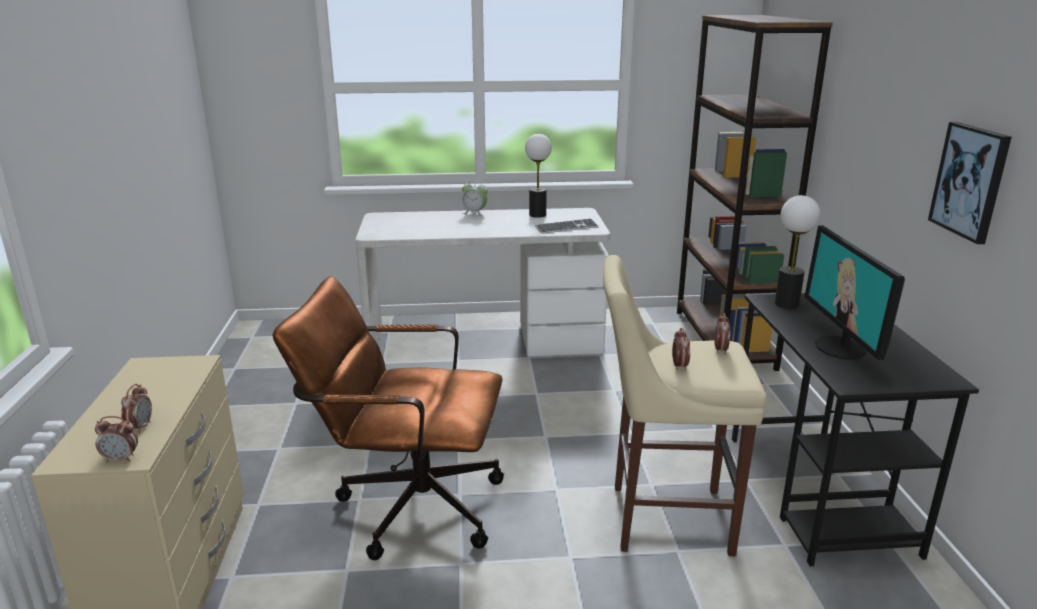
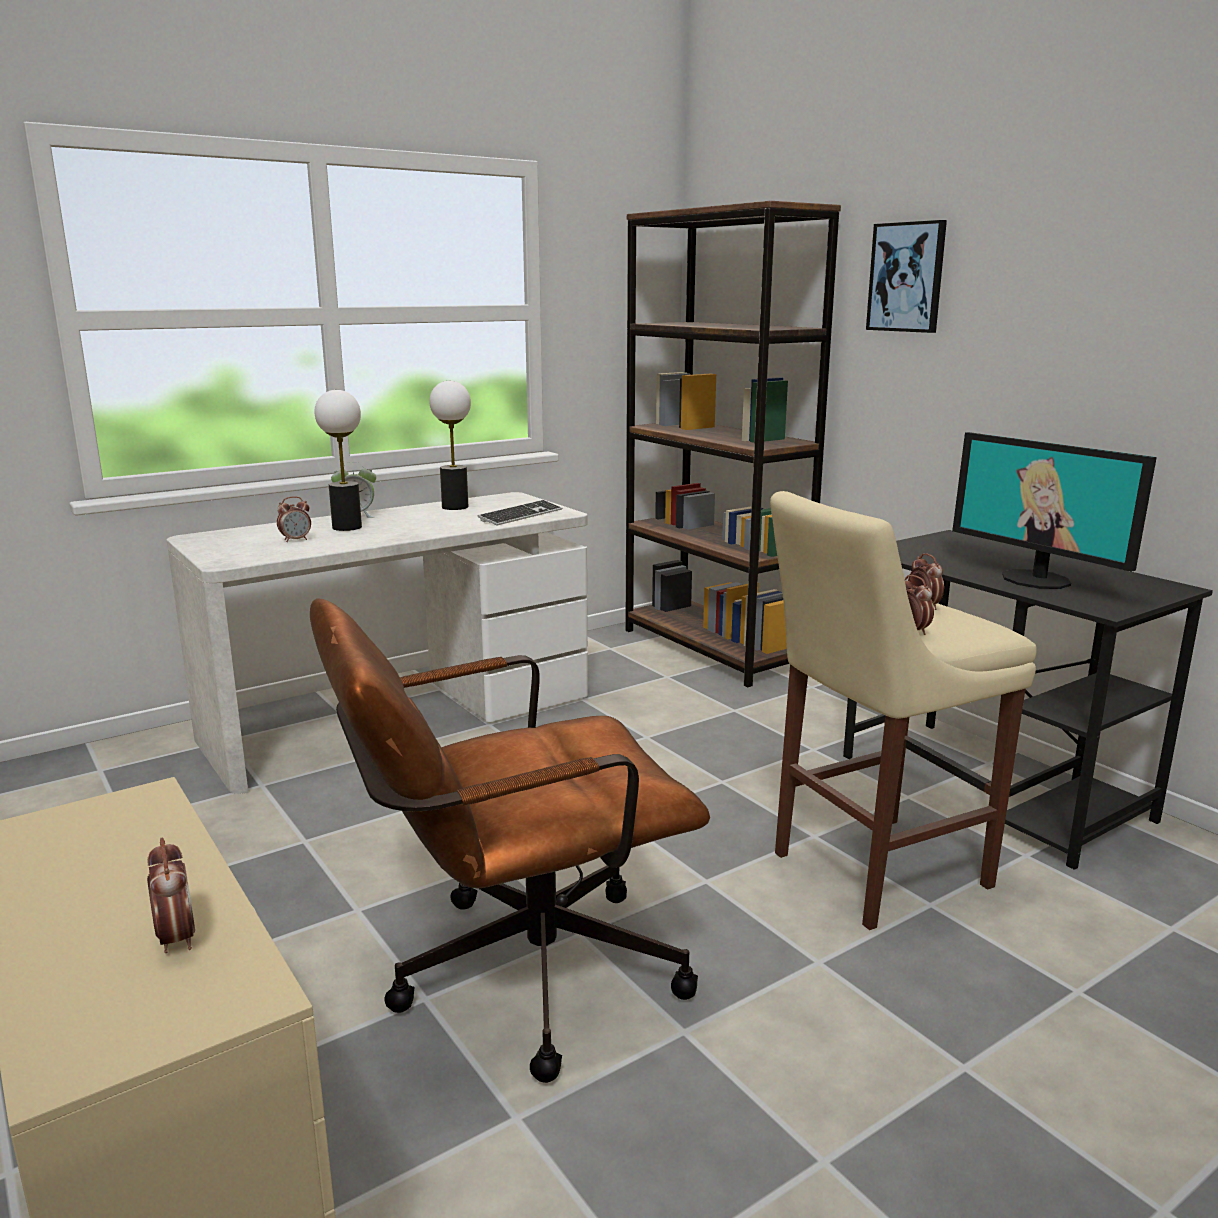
camera: 30 degrees left, 5 degrees down
(121, 459) = (217, 1010): alarm clock -> alarm clock (296, 540)
(787, 304) = (911, 550): table lamp -> table lamp (347, 527)
(970, 181) = (1135, 352): picture -> picture (907, 277)

